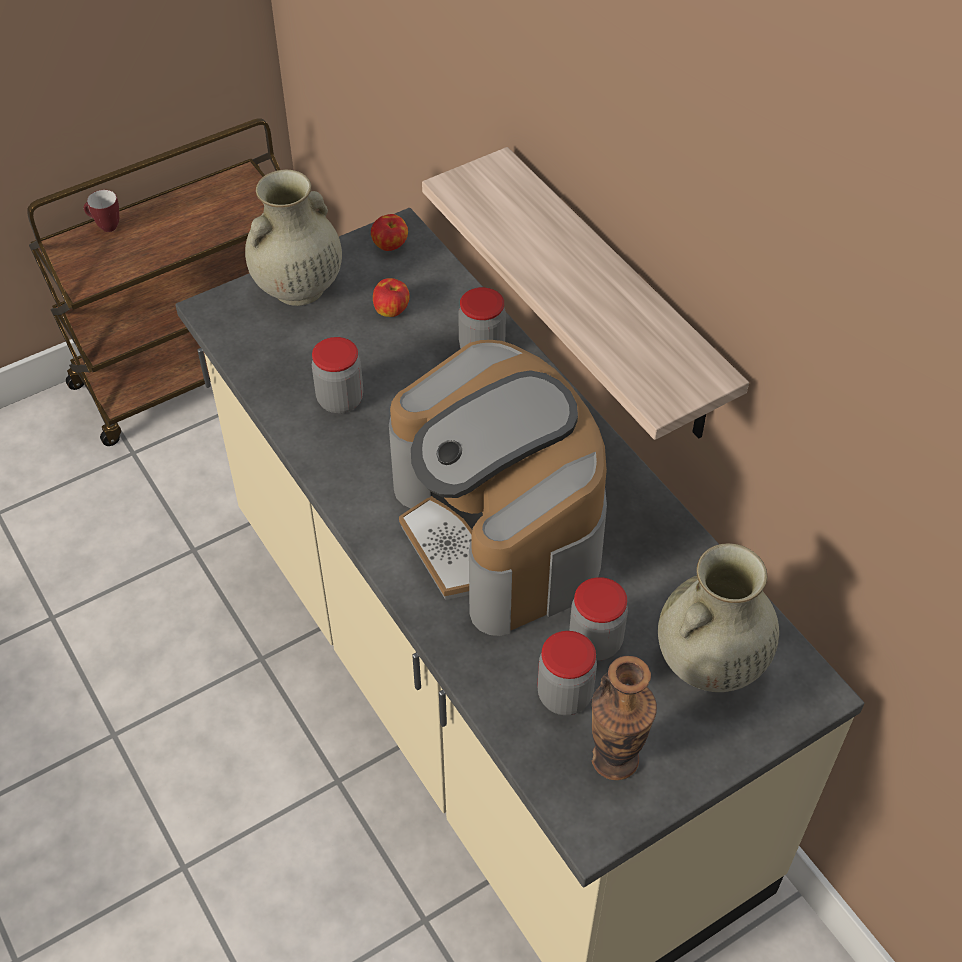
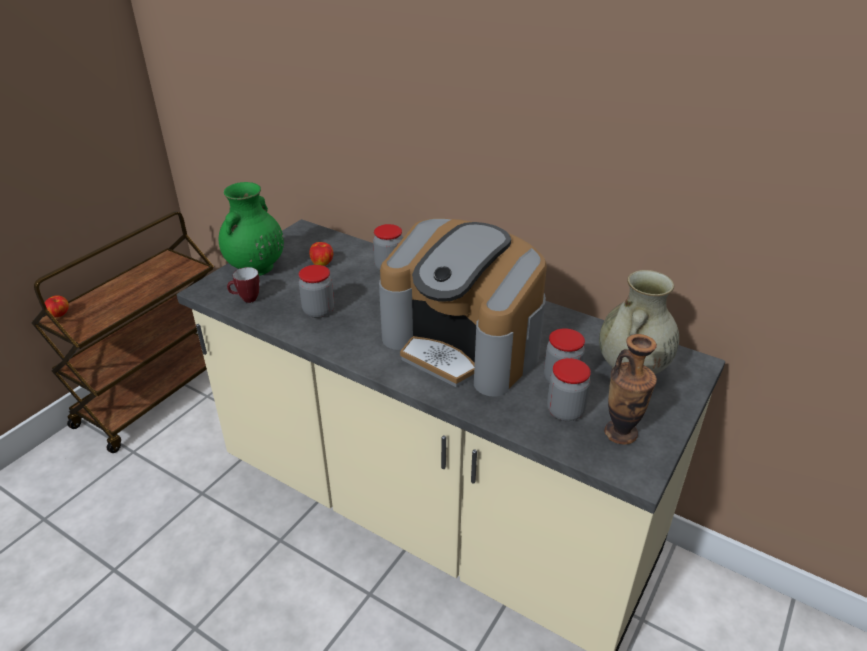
camera: 25 degrees left, 15 degrees down
(105, 226) = (84, 300): mug -> mug (246, 300)
(297, 289) = (255, 268): beige vase -> green vase
(390, 246) = (301, 237): apple -> apple (60, 315)
(614, 299) = (478, 193): shelf -> none

